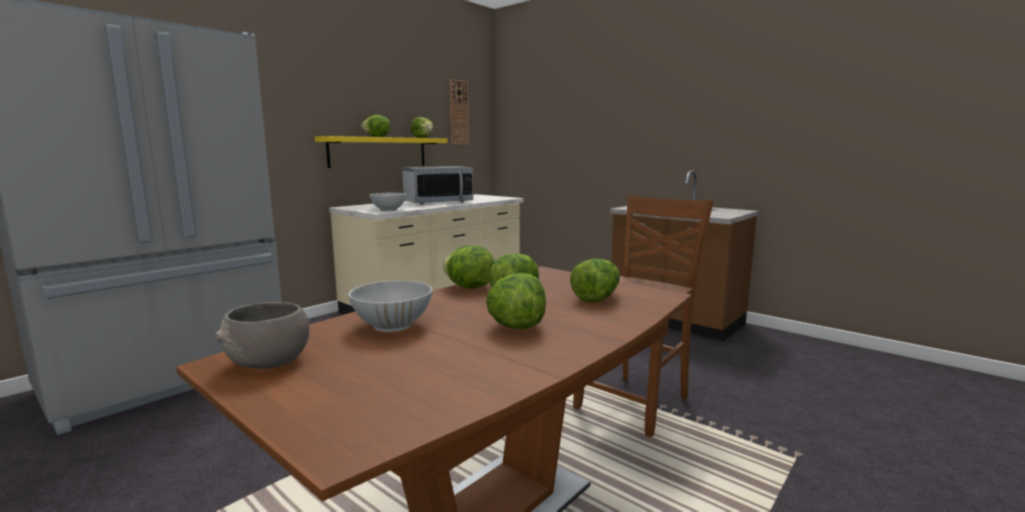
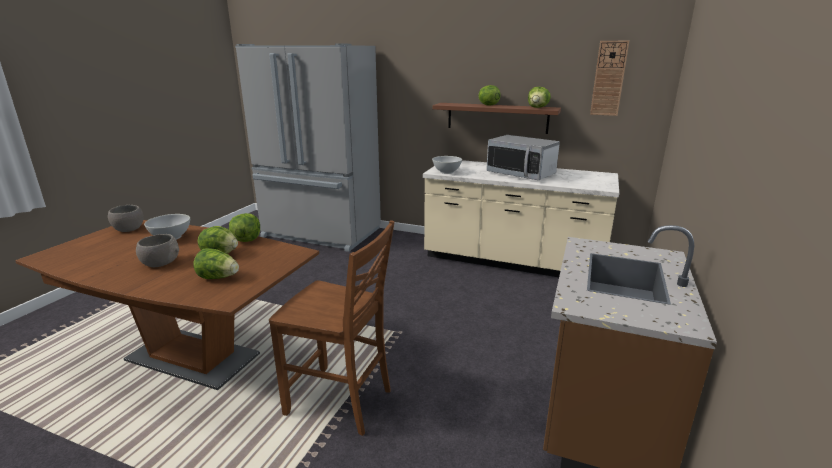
camera: 70 degrees right, 10 degrees up
(378, 152) = (497, 117): yellow shelf -> brown shelf
(516, 326) = (161, 263): lettuce -> grey bowl

